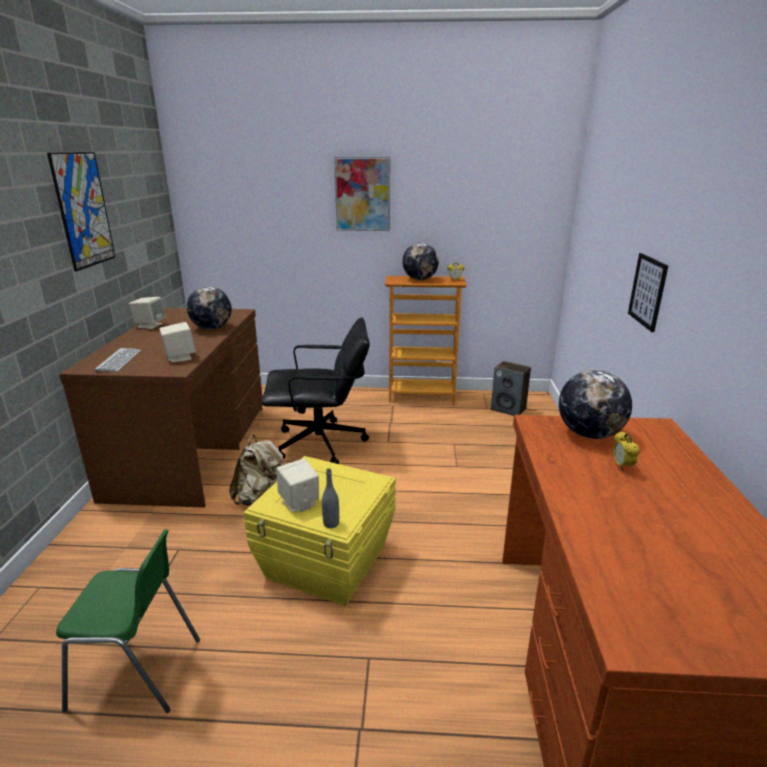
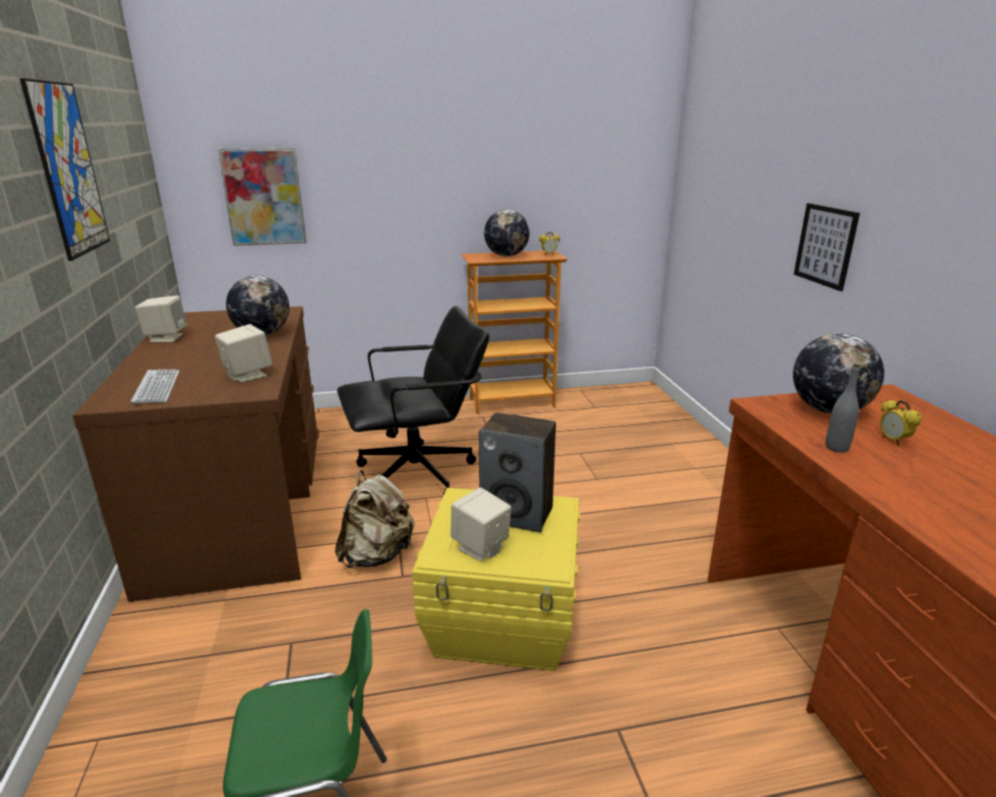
camera: 15 degrees left, 0 degrees up
(331, 523) = (538, 566): grey bottle -> grey bottle (836, 447)
(362, 194) = (427, 150): picture -> picture (264, 197)
(508, 409) = (620, 406): speaker -> speaker (517, 514)

